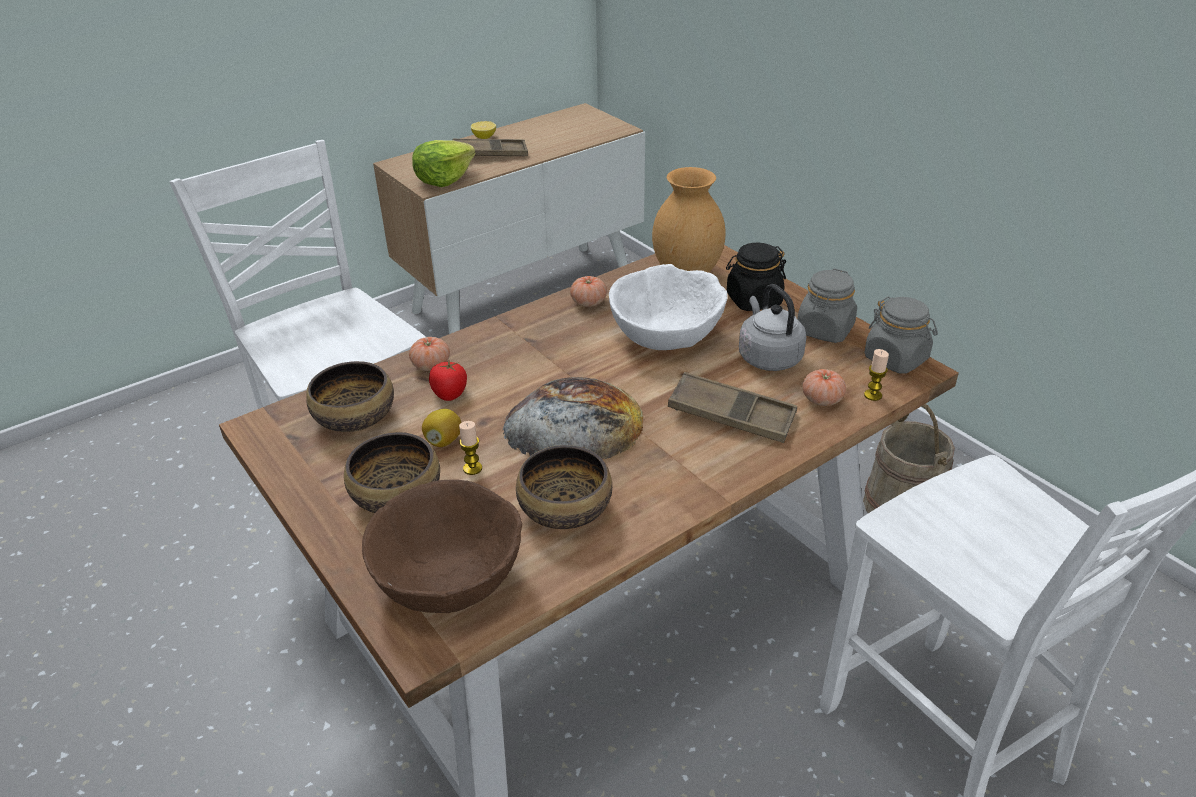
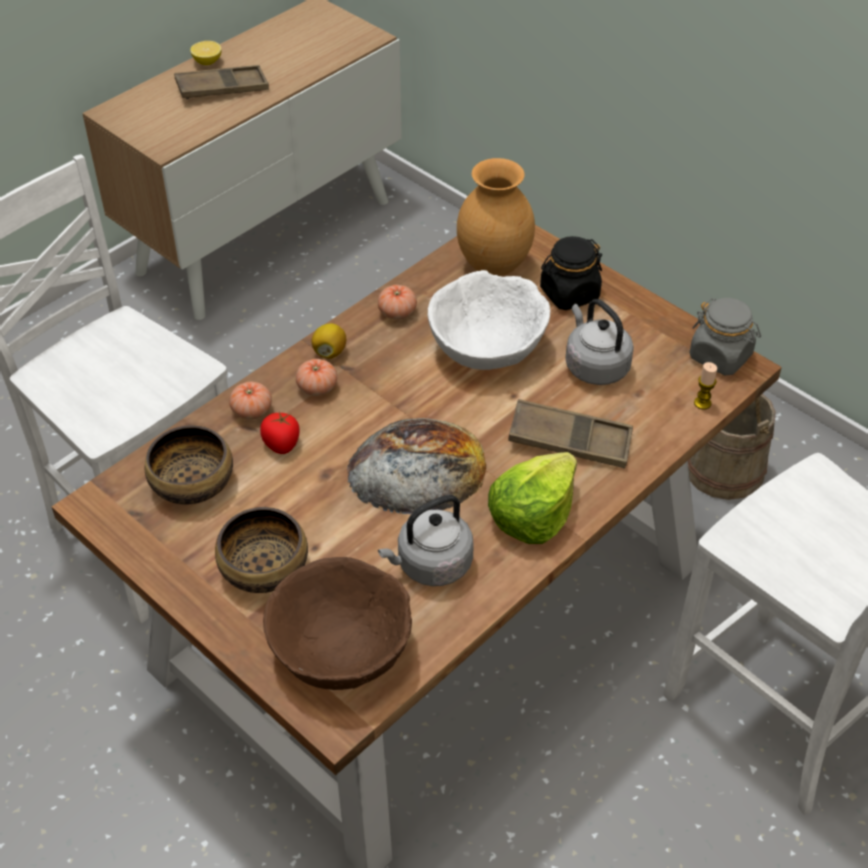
camera: 10 degrees left, 10 degrees up
(443, 441) = (292, 501): lemon -> lemon (329, 352)
(444, 179) = (177, 133): lettuce -> lettuce (532, 515)
(472, 468) = (330, 530): candle -> none
(564, 509) = (431, 565): bowl -> grey kettle
(822, 399) = (654, 413): tomato -> tomato (317, 387)
(824, 330) = (646, 326): grey jar -> none

